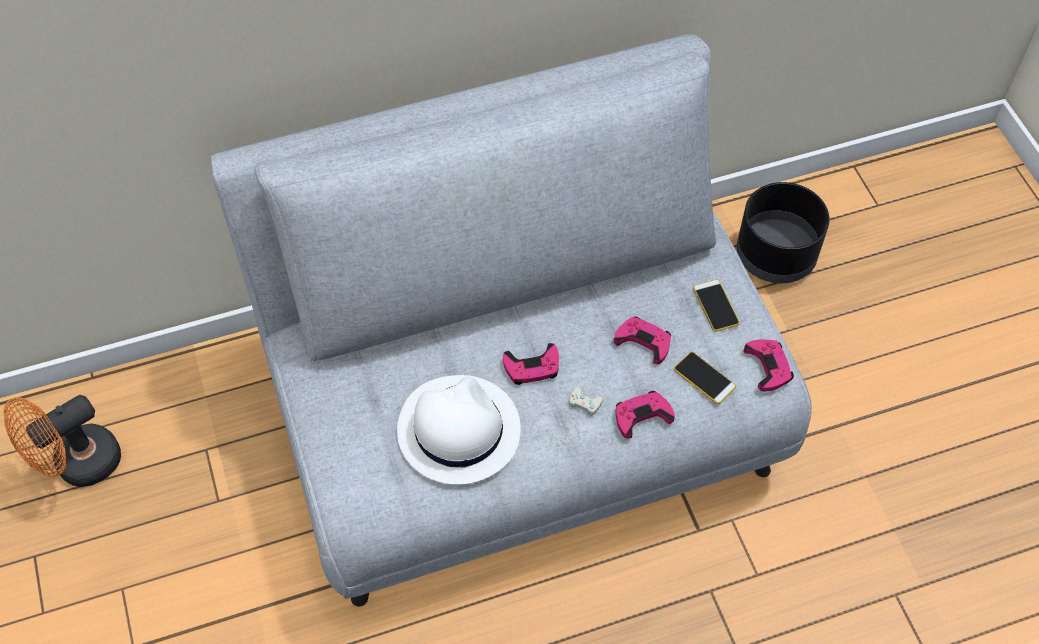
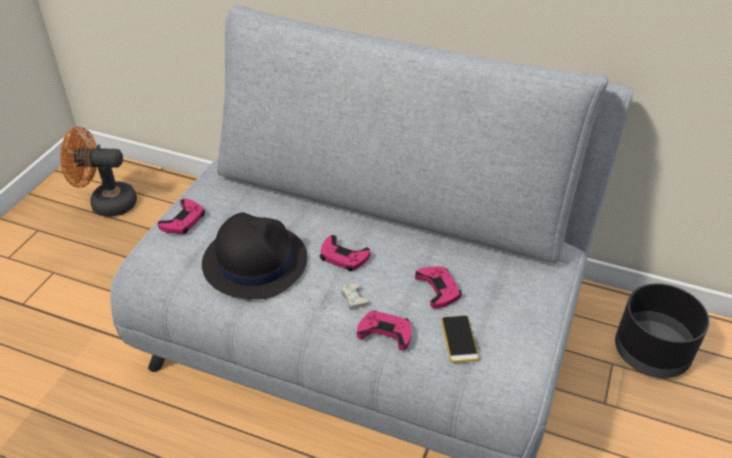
camera: 40 degrees right, 15 degrees down
(457, 430) = (254, 261): white hat -> black hat
(715, 306) = (518, 300): phone -> none
(768, 366) = (520, 364): pink game controller -> pink game controller (183, 221)

